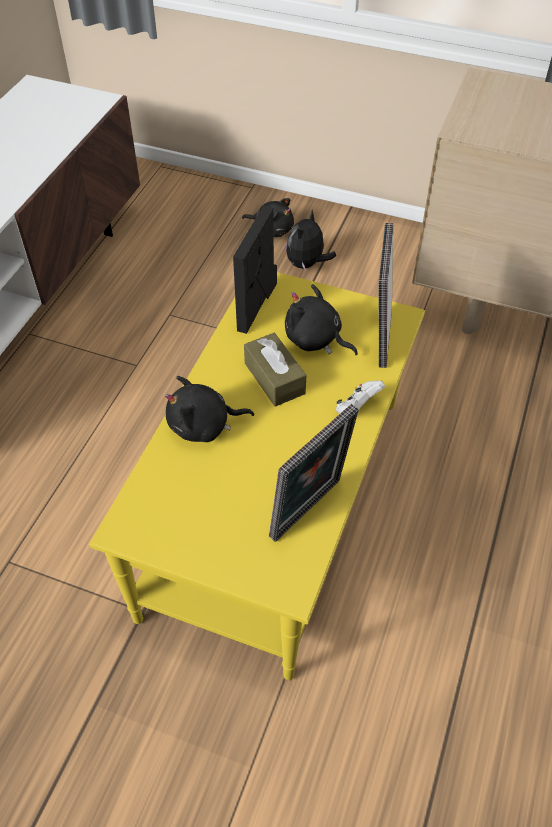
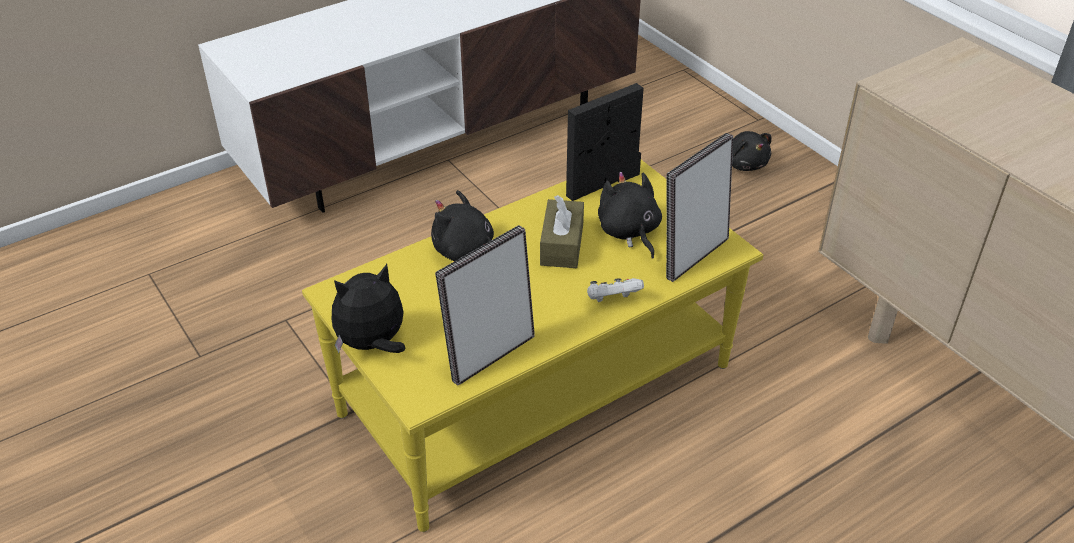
camera: 35 degrees right, 10 degrees down
(307, 264) = (753, 207): plush toy -> plush toy (372, 344)
(309, 512) = (489, 355): picture frame -> picture frame turned 150 degrees clockwise

